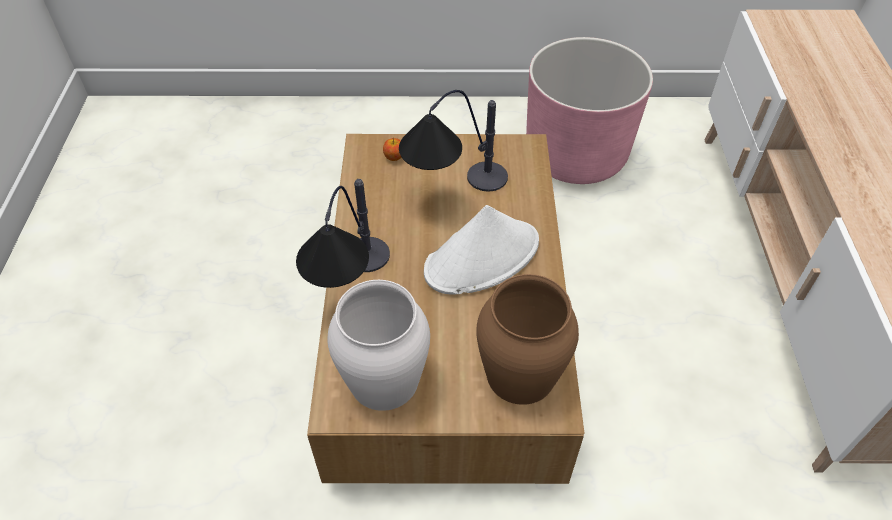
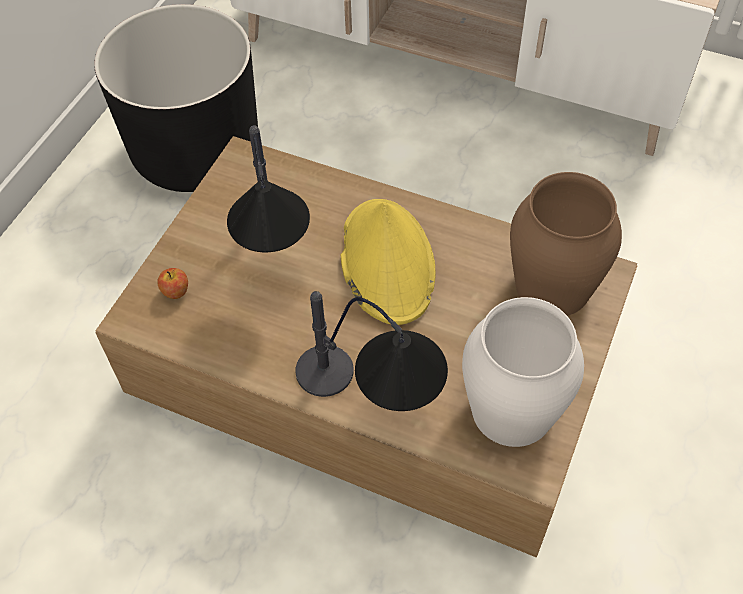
camera: 65 degrees left, 5 degrees up
(482, 257) = (386, 261): white hat -> yellow hat
(575, 155) = (196, 152): pink planter -> black planter

